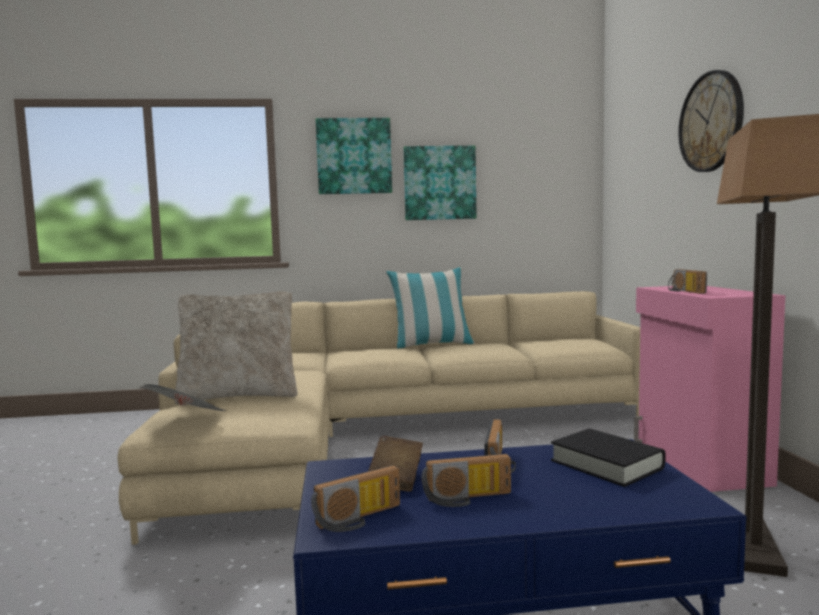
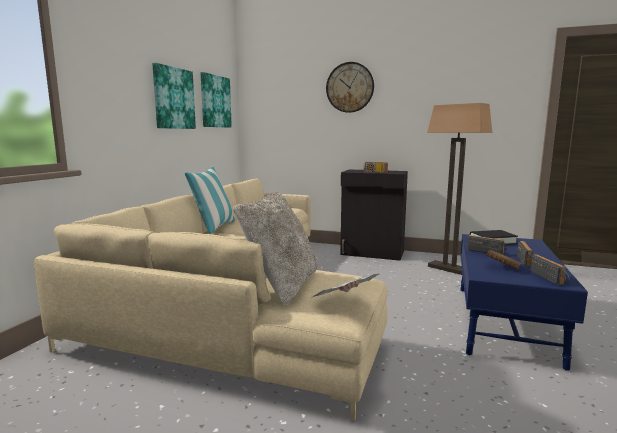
camera: 65 degrees left, 5 degrees up
(354, 156) = (120, 64): picture -> picture (215, 101)
(699, 464) = (372, 253): pink cabinet -> black cabinet

